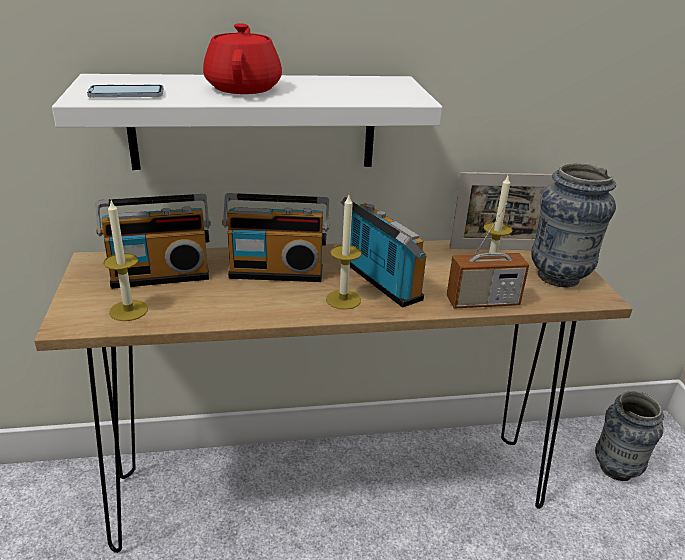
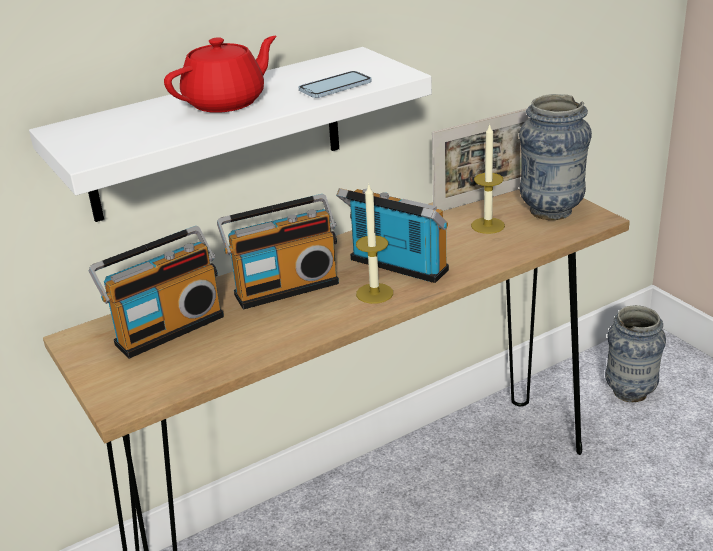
camera: 20 degrees left, 0 degrees up
(126, 94) = (124, 140): phone -> phone (335, 87)
(128, 310) = (171, 372): candle -> none
(244, 88) = (227, 102): red teapot -> red teapot turned 75 degrees clockwise
(482, 302) = (501, 255): radio -> none

